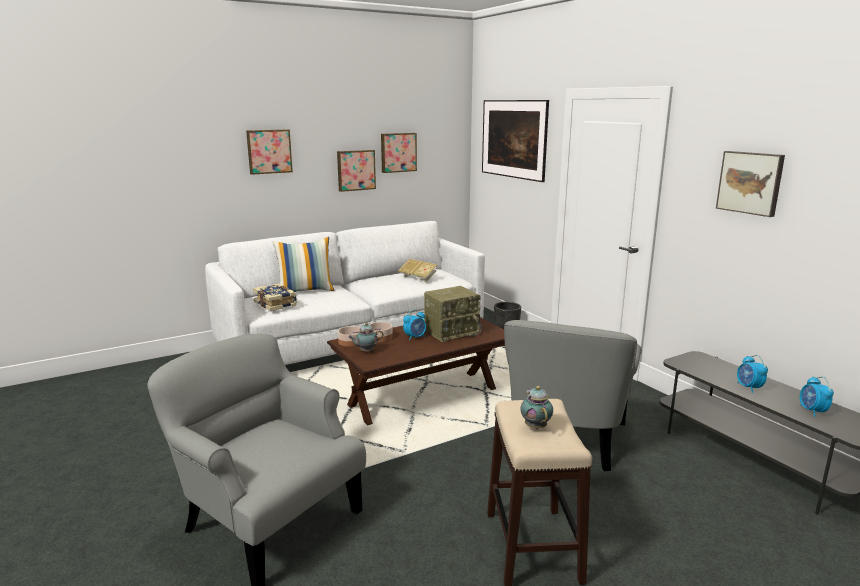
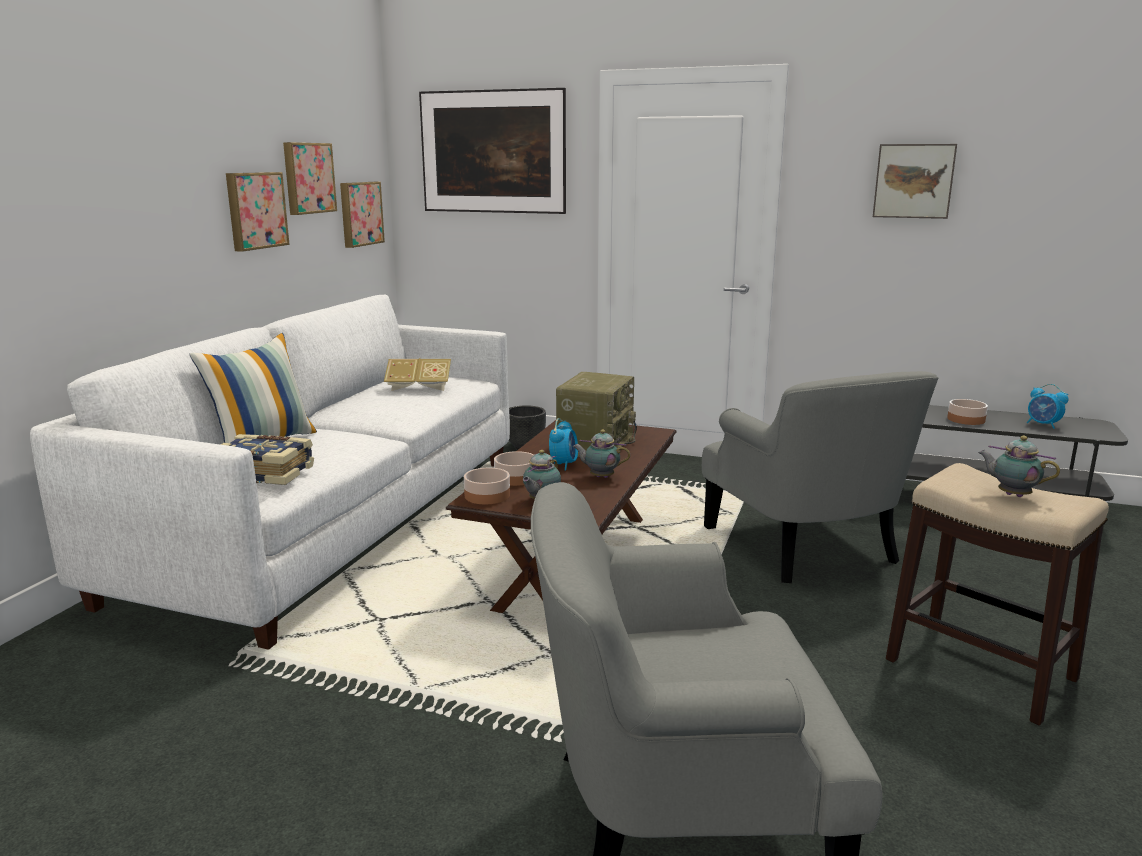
camera: 40 degrees left, 0 degrees up
(269, 151) = (117, 170): picture -> picture (360, 213)
(417, 349) = (600, 477): none -> teapot
(749, 387) = (966, 419): alarm clock -> bowl

